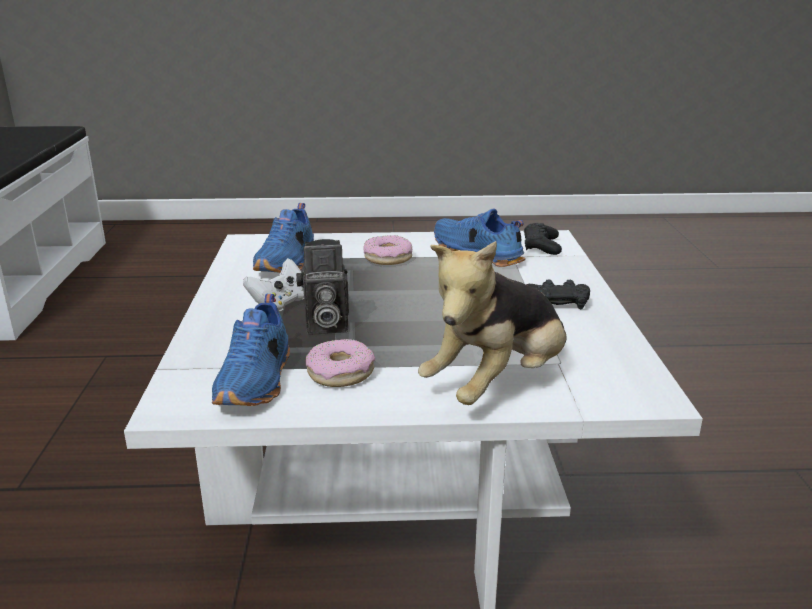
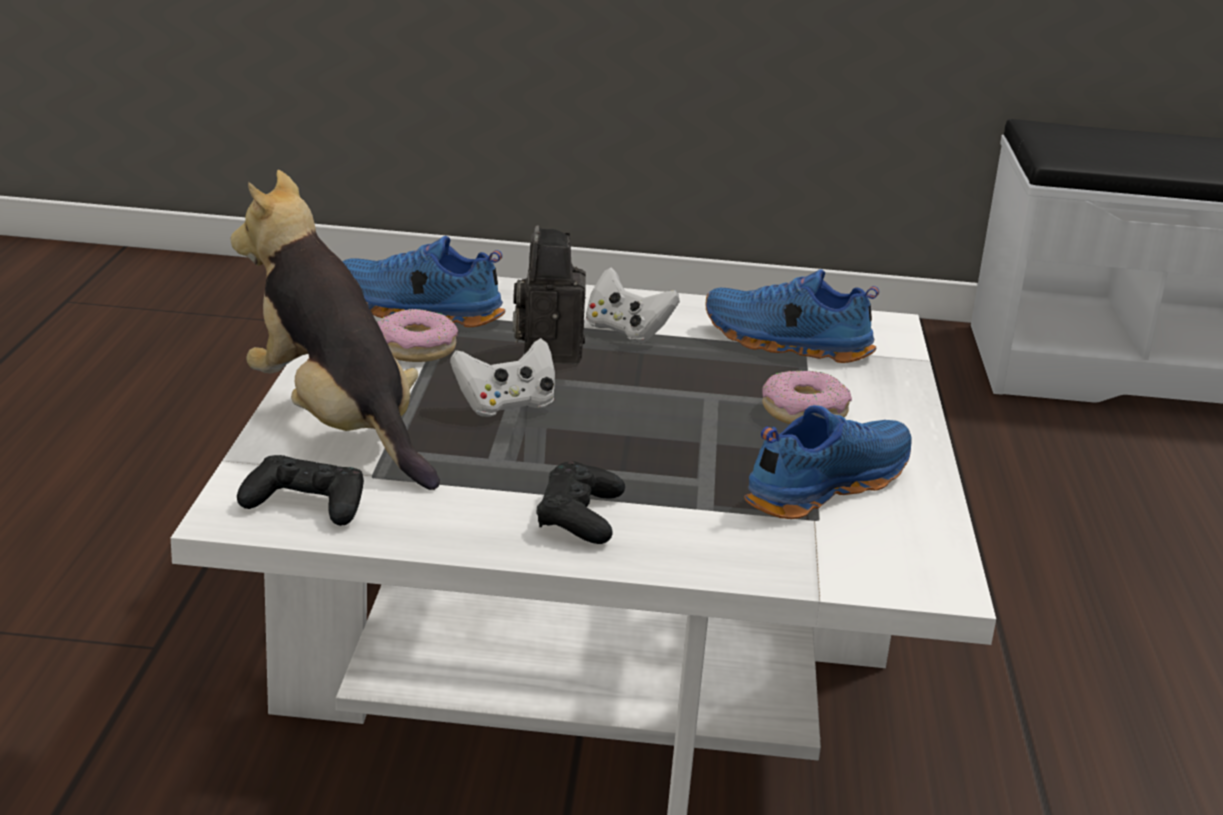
camera: 95 degrees right, 0 degrees up
(427, 332) = (506, 406): none -> white game controller
(541, 246) = (873, 560): black game controller -> black game controller (306, 504)

